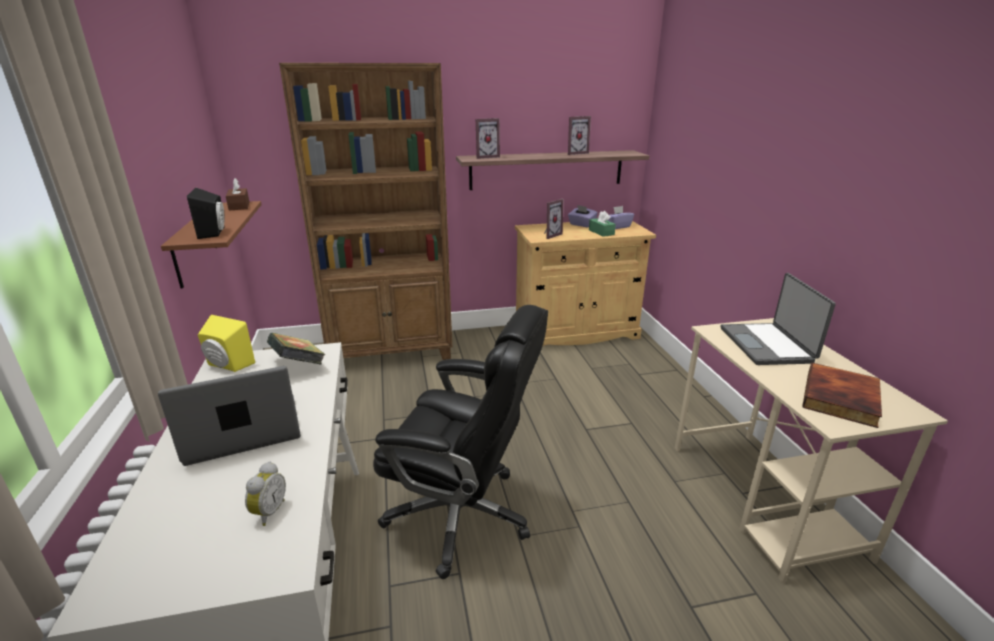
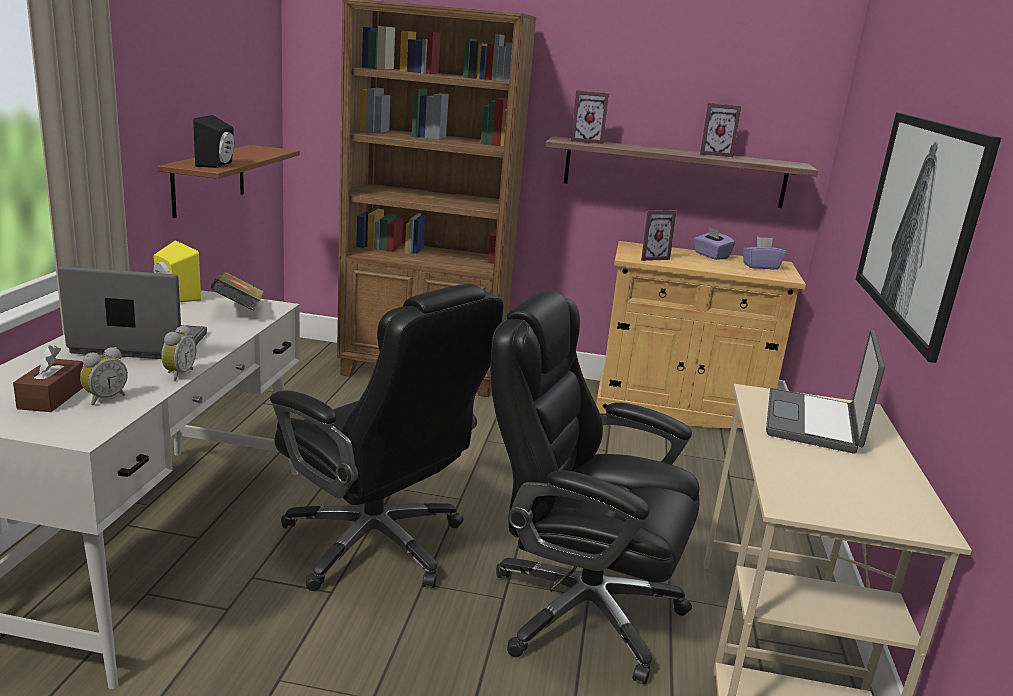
camera: 20 degrees right, 5 degrees down
(239, 206) = (271, 150): brown tissue box -> brown tissue box (52, 397)
(310, 455) = (178, 374): none -> alarm clock
(601, 232) = (727, 267): green tissue box -> none
(632, 515) = (580, 609): none -> black office chair
(789, 191) = (917, 223): none -> picture
(842, 399) = (841, 491): book -> none

